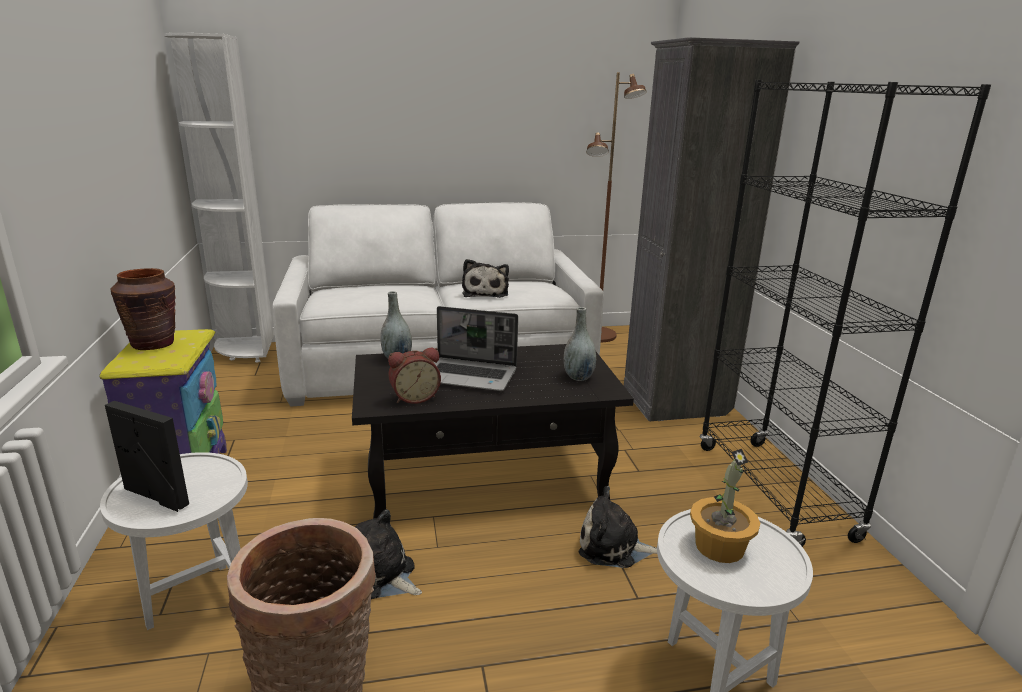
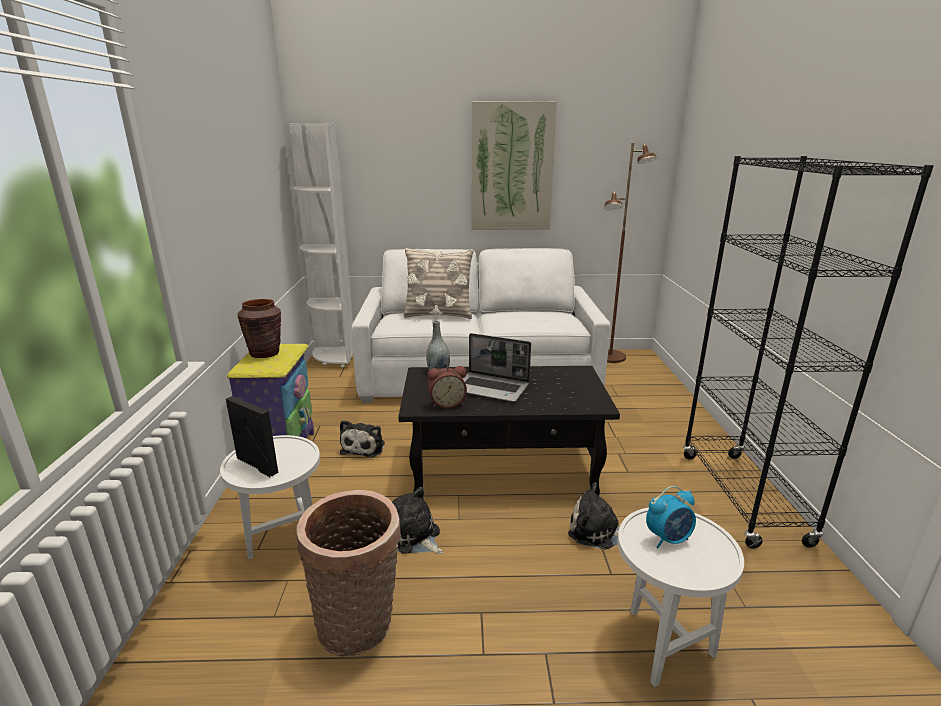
camera: 10 degrees right, 0 degrees up
(387, 289) = (438, 315): none -> beige pillow
(471, 101) = (512, 168): none -> picture
(485, 292) = (514, 320): plush toy -> plush toy (364, 447)
(578, 377) = (578, 394): grey vase -> none
(675, 402) = (668, 417): grey cabinet -> none
(719, 546) = (668, 539): potted plant -> alarm clock

